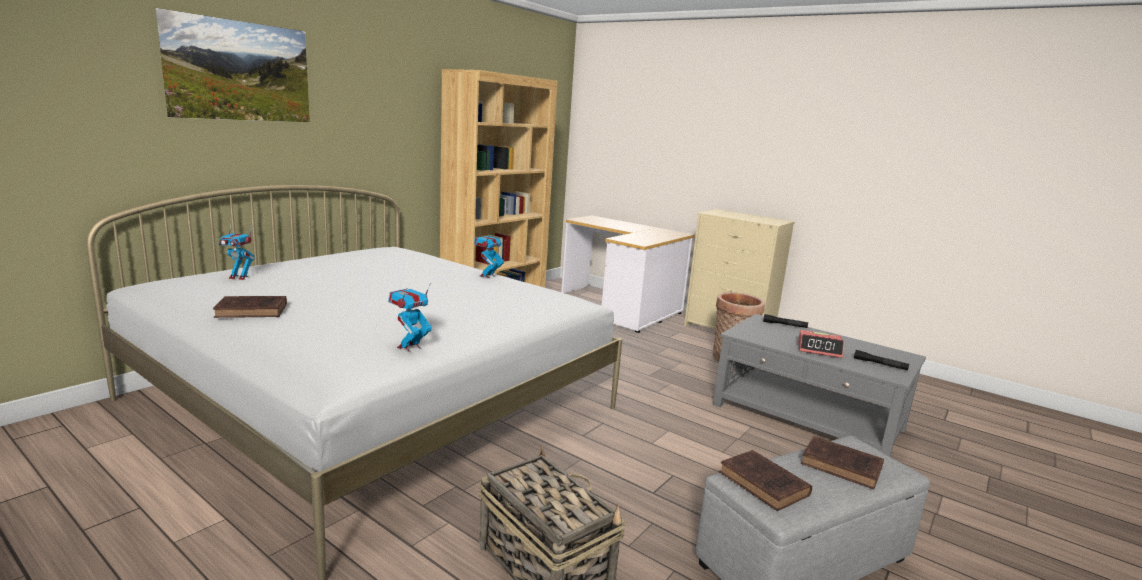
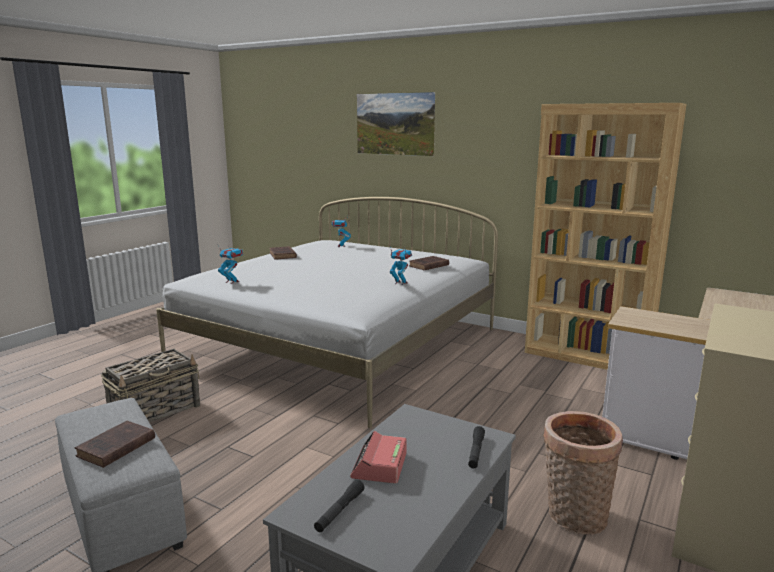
camera: 85 degrees right, 0 degrees up
(765, 485) = (106, 411): brown book -> brown book (428, 266)

